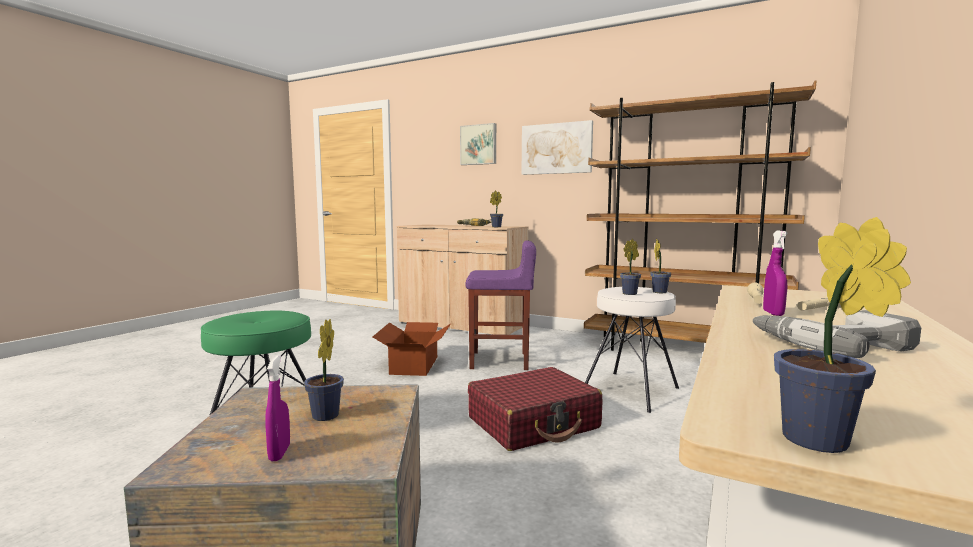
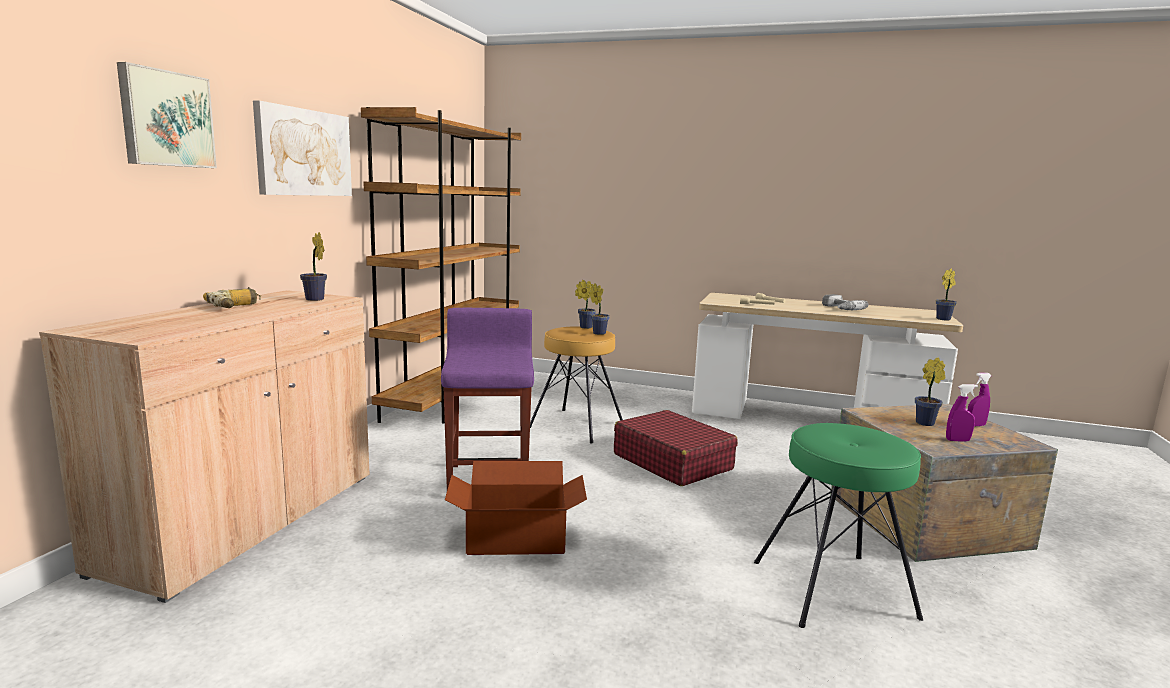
camera: 100 degrees left, 5 degrees up
(631, 391) = (576, 425): white stool -> brown stool
(773, 313) = (788, 306): purple spray bottle -> purple spray bottle (957, 440)

